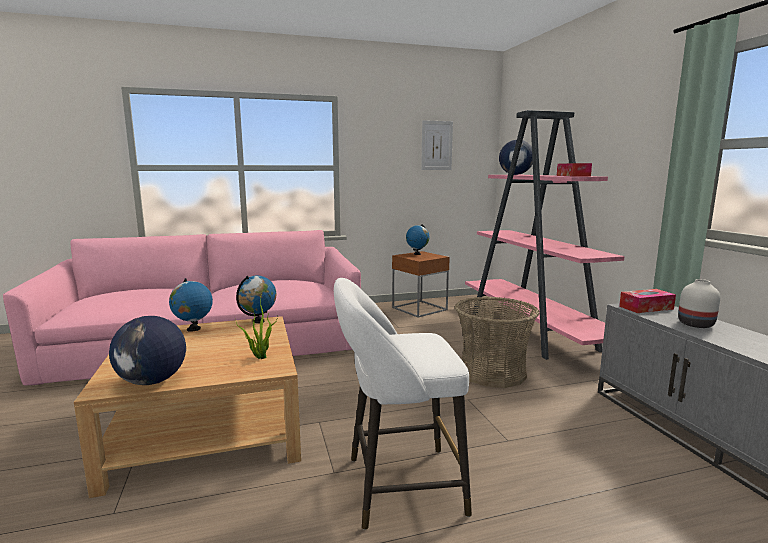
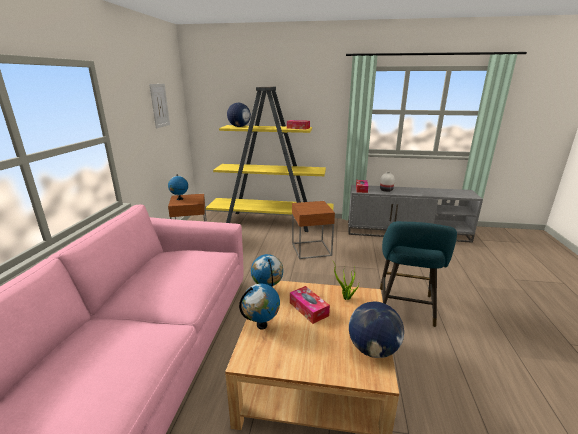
camera: 65 degrees left, 10 degrees up
(228, 342) = (308, 309): none -> tissue box
(397, 486) = (405, 309): white stool -> turquoise stool
(492, 372) = (311, 249): basket -> brown side table
(532, 331) = (271, 222): pink bookcase -> yellow bookcase

